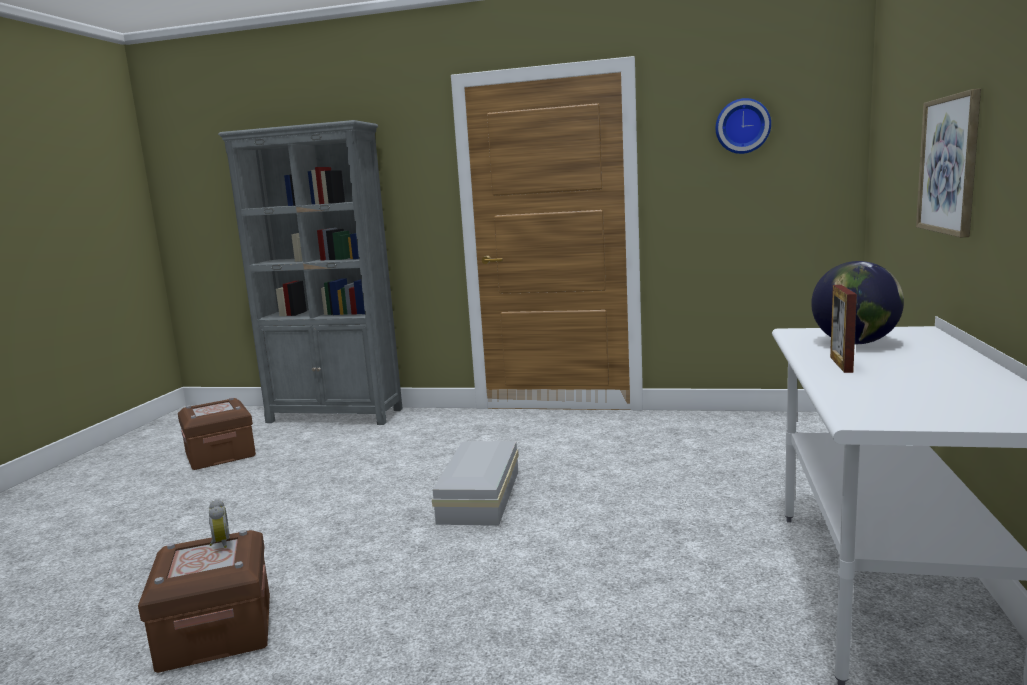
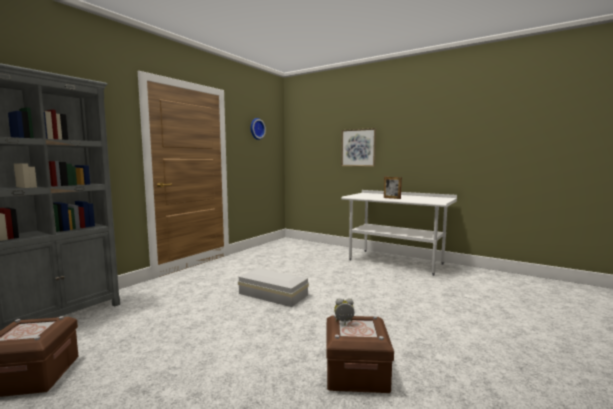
camera: 70 degrees left, 5 degrees down
(855, 343) = (371, 196): globe -> none

